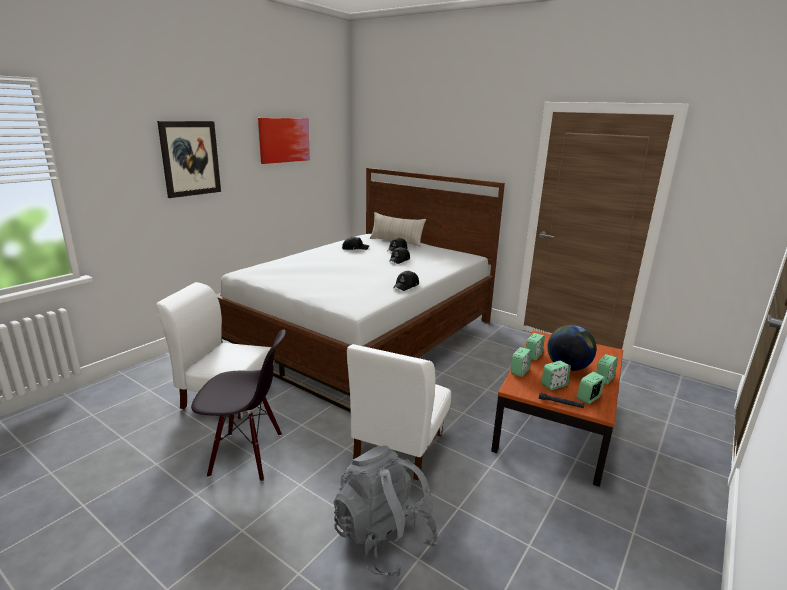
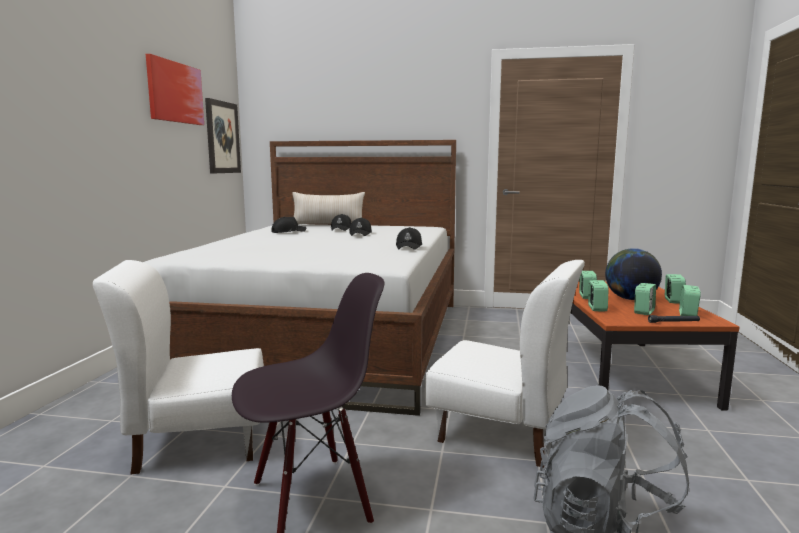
camera: 25 degrees left, 10 degrees down
(190, 158) = (63, 90): picture -> picture (222, 137)
(398, 447) = (501, 432): white chair -> white chair turned 60 degrees counterclockwise

